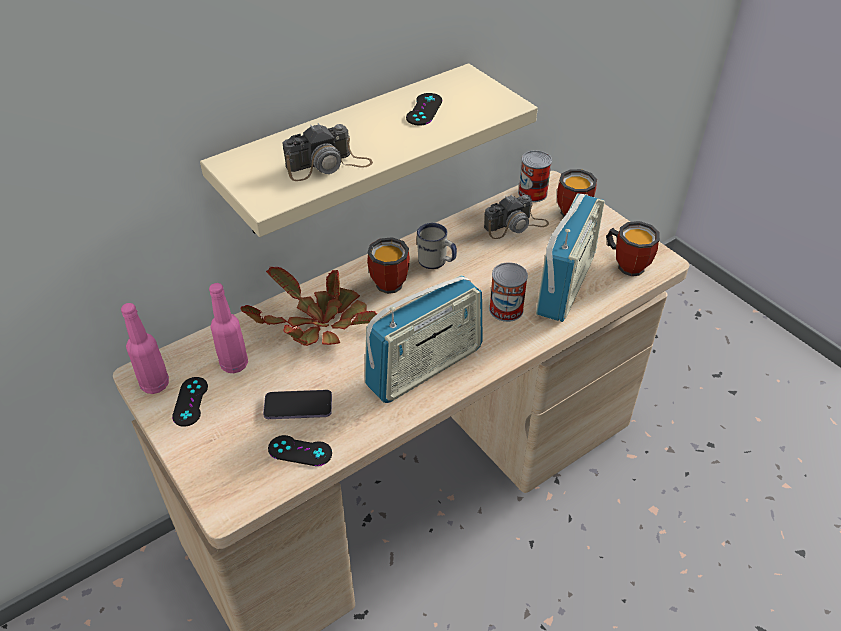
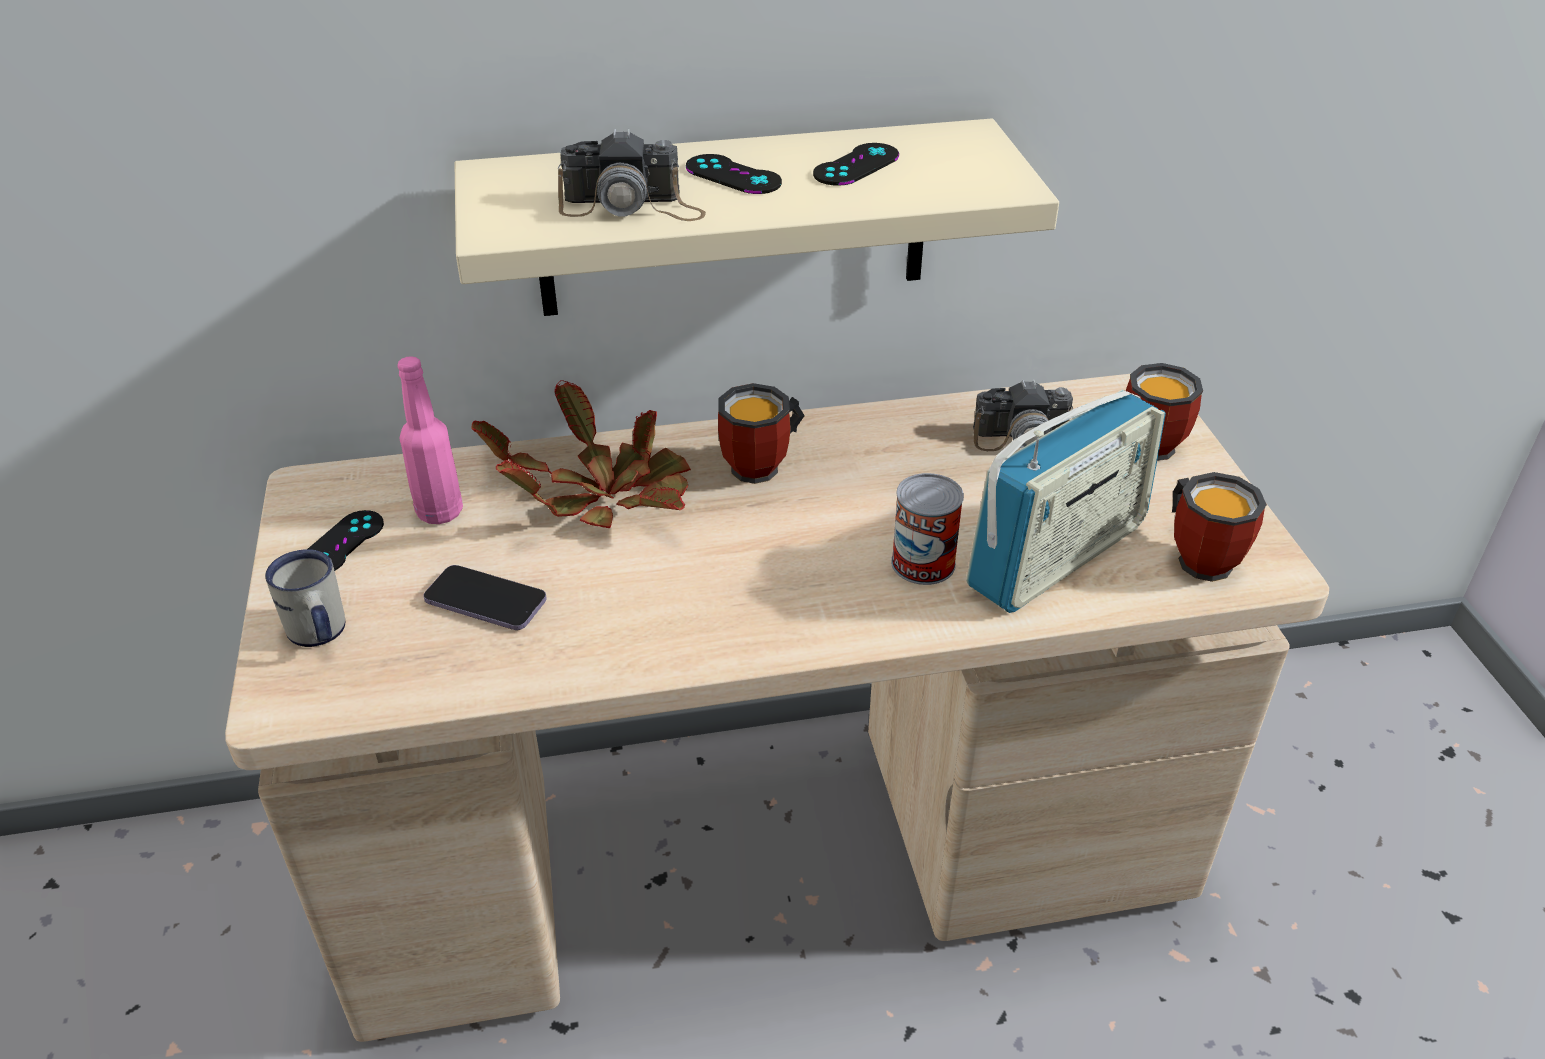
camera: 25 degrees right, 5 degrees down
(155, 384) = (314, 505): pink bottle -> none
(300, 451) = (440, 666): black game controller -> black game controller (733, 175)
(425, 367) = (722, 609): radio -> none
(436, 263) = (854, 459): white mug -> white mug (319, 635)
(532, 193) = (1097, 398): can -> none

